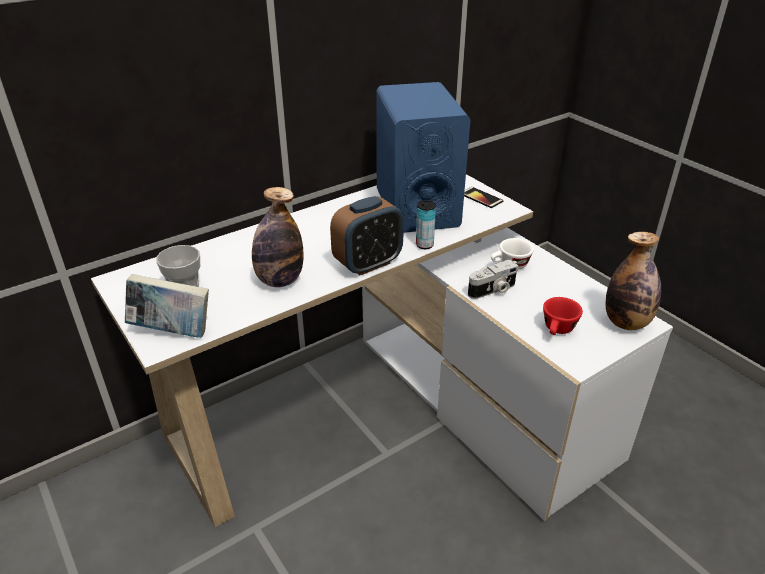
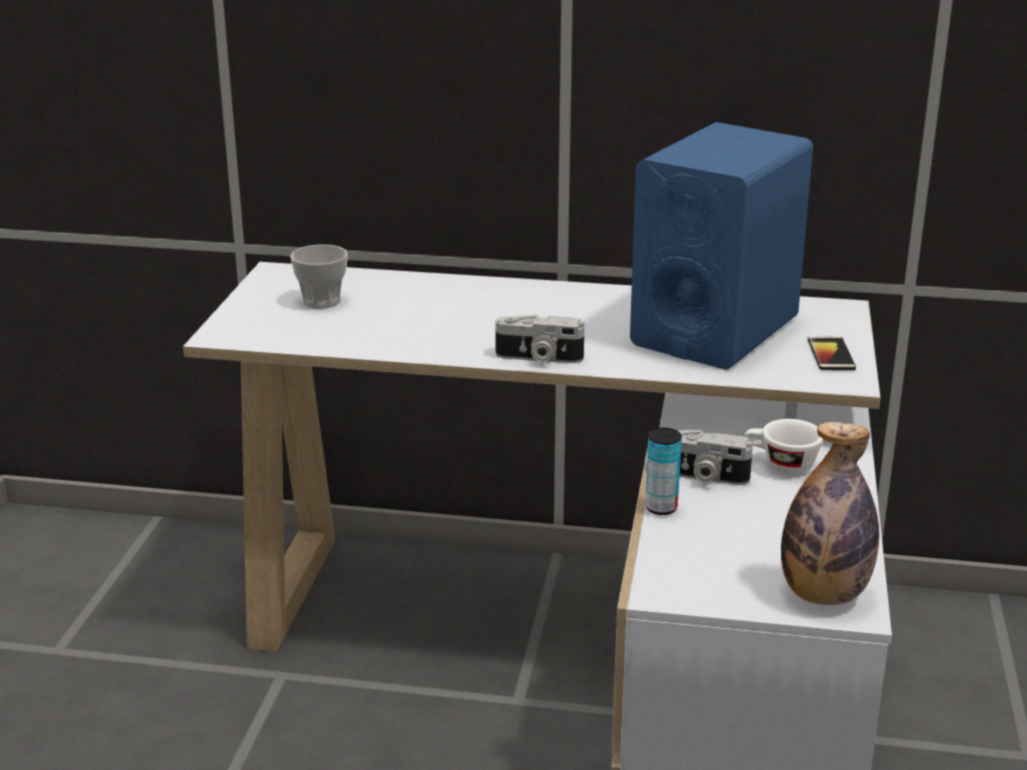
camera: 45 degrees right, 10 degrees down
(172, 331) = (249, 330): book -> none
(279, 280) = (417, 333): bottle -> none
(368, 264) = (538, 358): alarm clock -> camera
(424, 245) = (643, 369): can -> can (661, 508)
(558, 330) = (704, 552): red cup -> none

